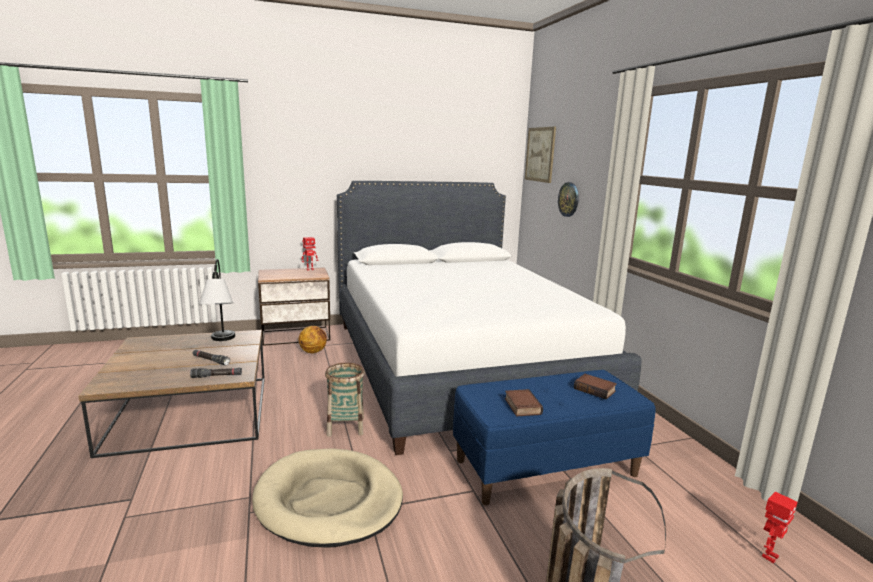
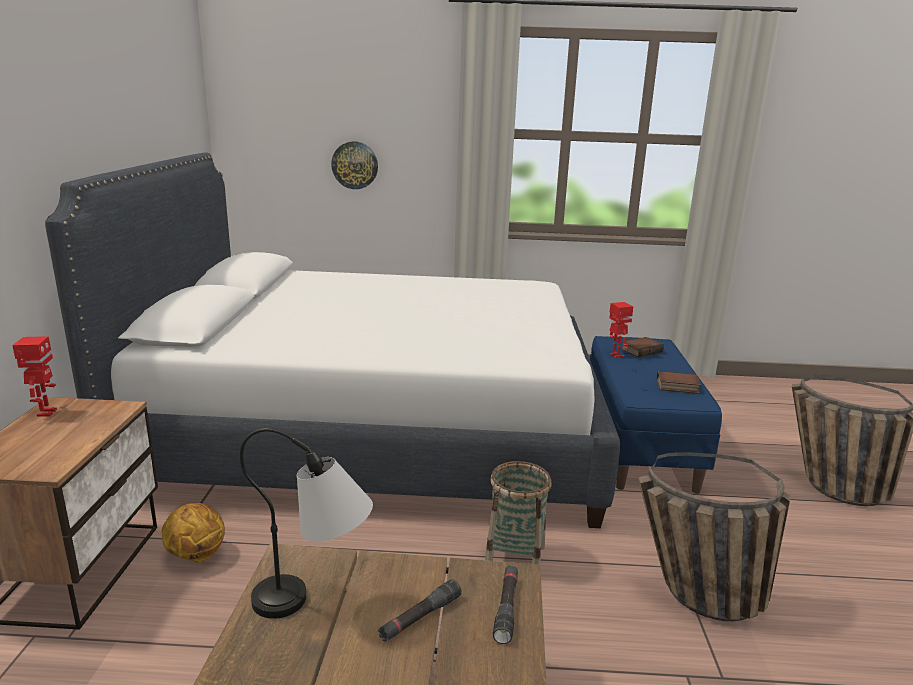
camera: 70 degrees left, 5 degrees up
(329, 501) = (695, 598): beige dog bed -> basket
(540, 154) = (261, 101): picture -> none
(769, 556) = (752, 401): toy robot -> toy robot (615, 355)

